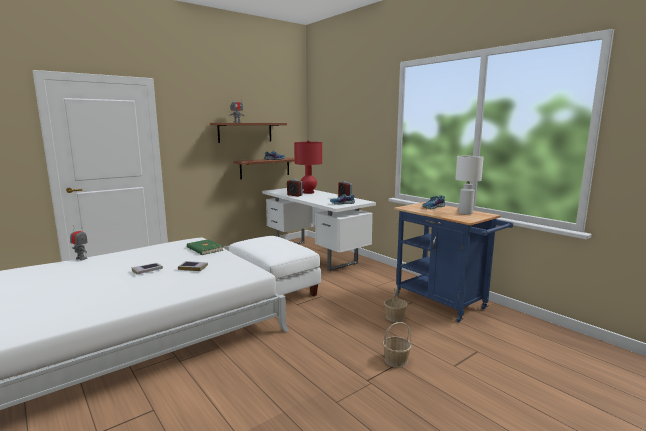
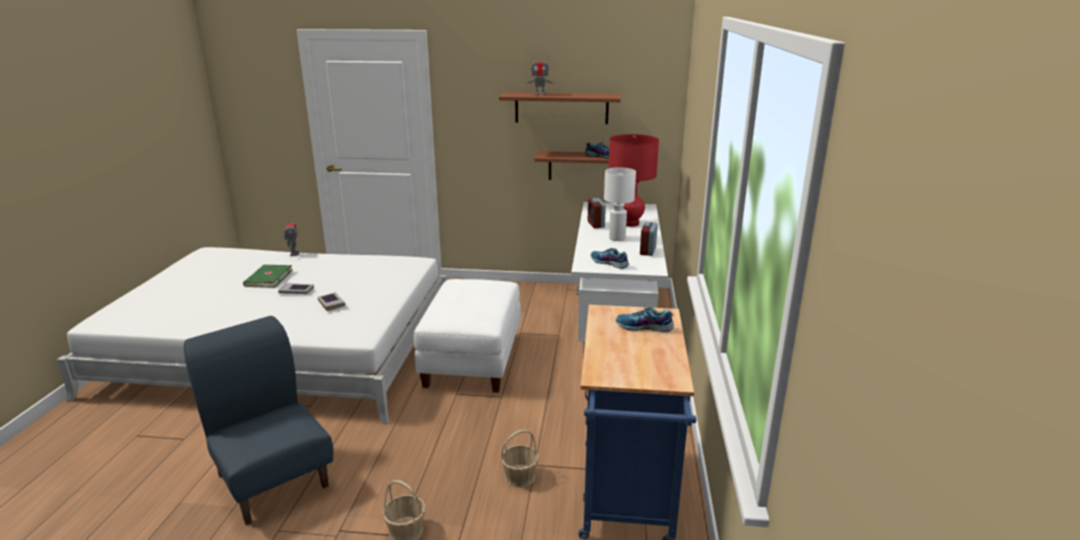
camera: 45 degrees right, 10 degrees up
(204, 249) = (394, 279): green book -> green book (268, 278)
(277, 386) = (273, 479): none -> blue chair
(466, 213) = (650, 361): white table lamp -> white table lamp (617, 238)

